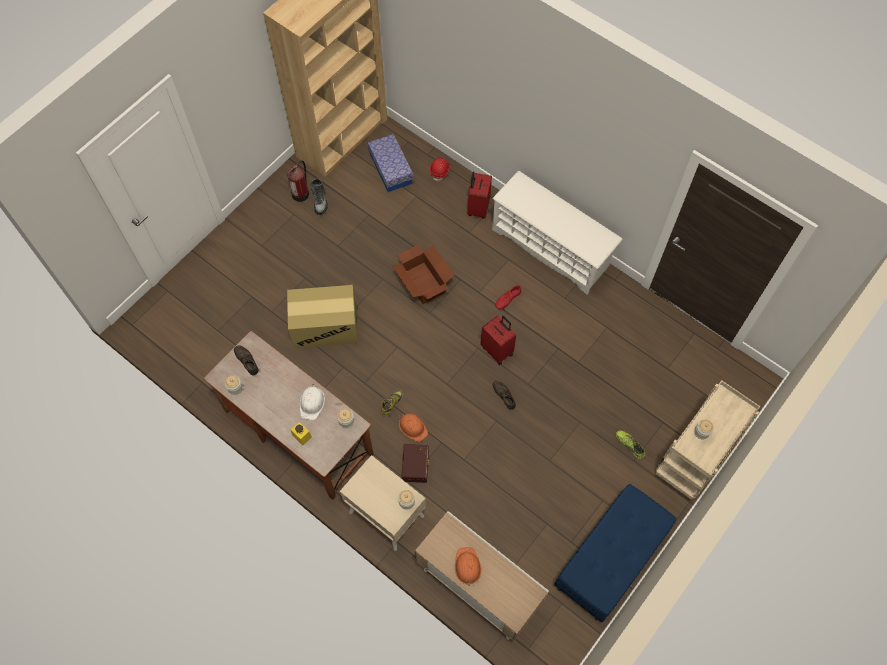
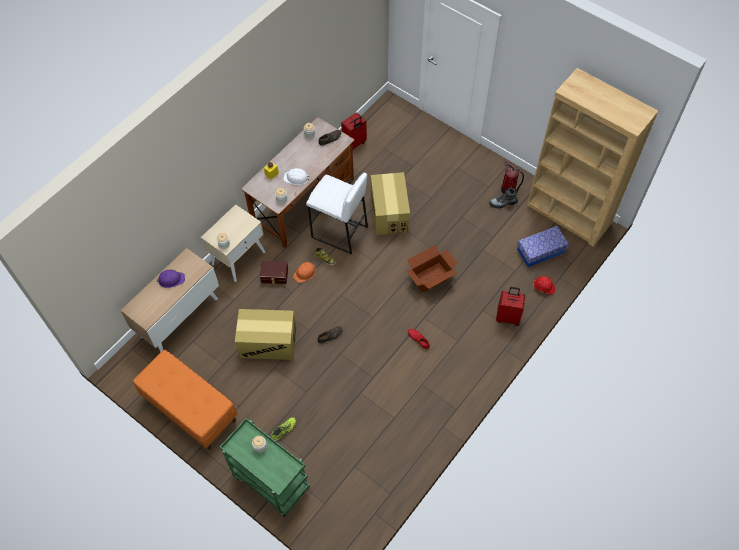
camera: 90 degrees right, 5 degrees down
(351, 386) = (339, 232): none -> white stool
(467, 566) = (171, 279): orange hard hat -> purple hard hat
(497, 350) = (370, 331): red suitcase -> red suitcase (354, 144)
(514, 469) = (268, 342): none -> cardboard box
(551, 248) = (471, 375): white shoe rack -> none
(610, 560) = (189, 409): blue bench -> orange bench
(694, 459) = (269, 481): beige cart -> green cart

